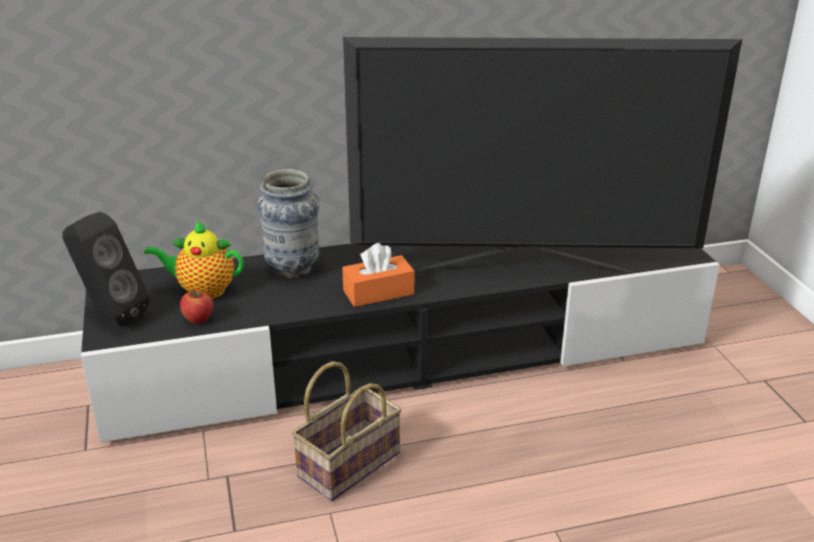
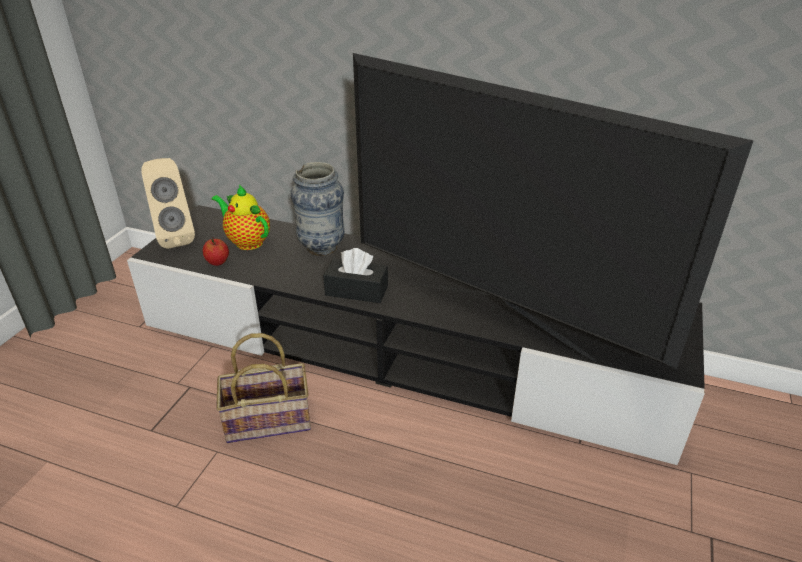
camera: 35 degrees right, 5 degrees up
(110, 315) = (175, 238): black speaker -> beige speaker
(378, 292) = (356, 290): orange tissue box -> black tissue box

